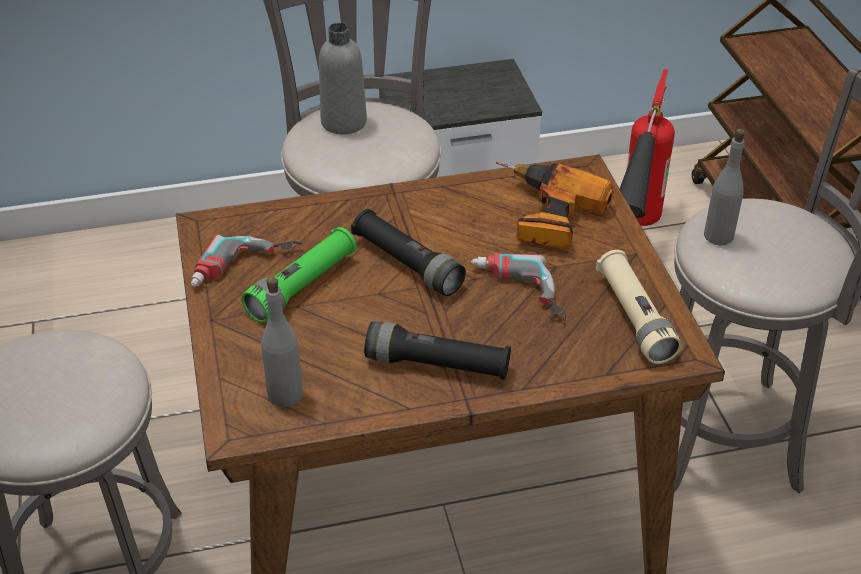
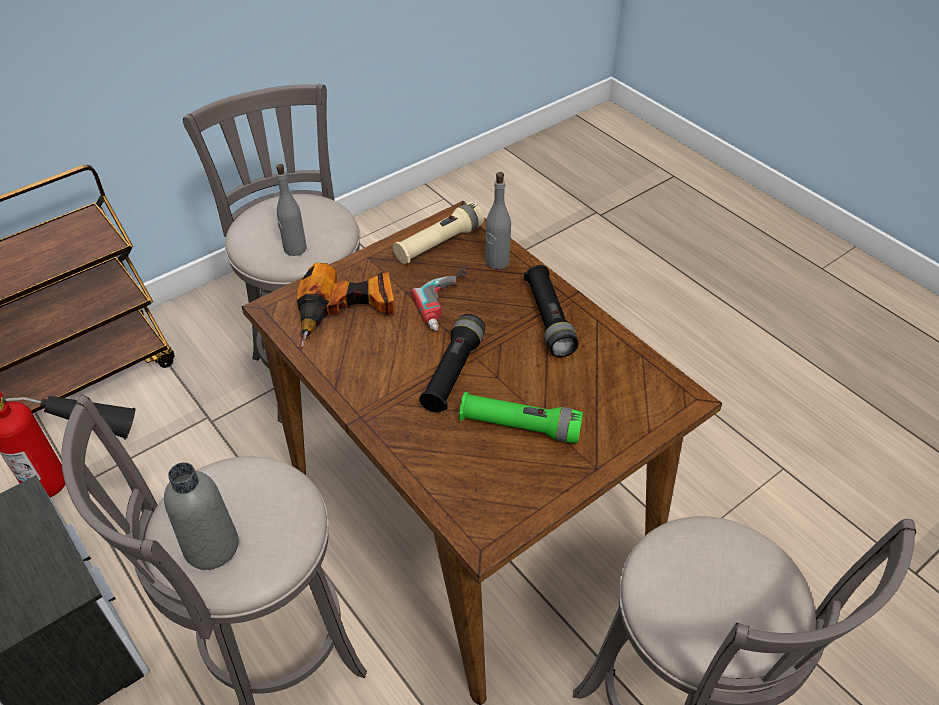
camera: 115 degrees left, 5 degrees up
(245, 270) = (524, 475): power drill -> none
(285, 394) = (635, 387): grey bottle -> grey bottle (497, 262)

